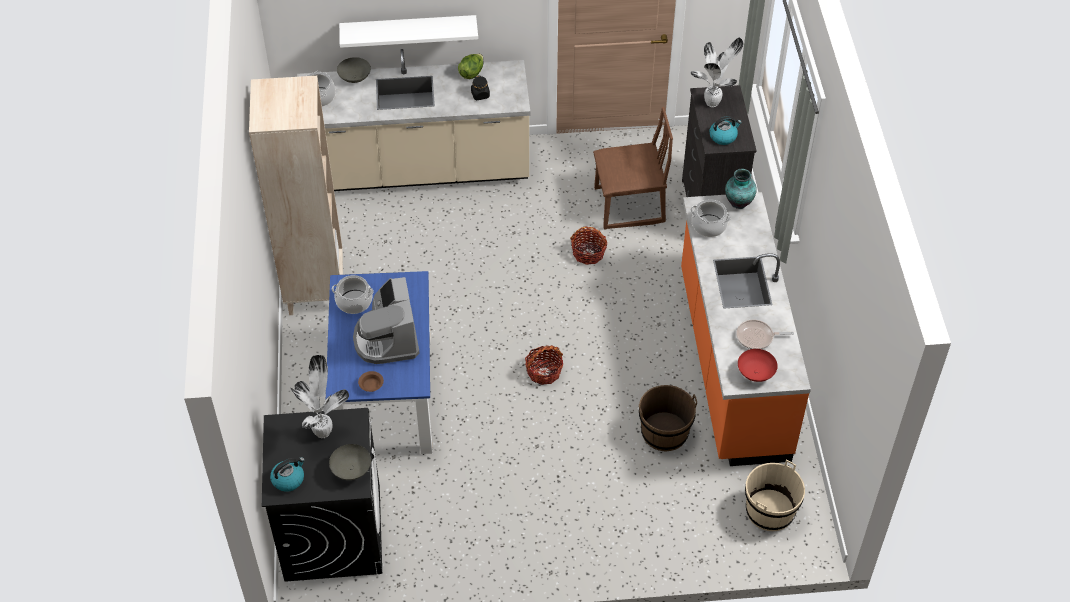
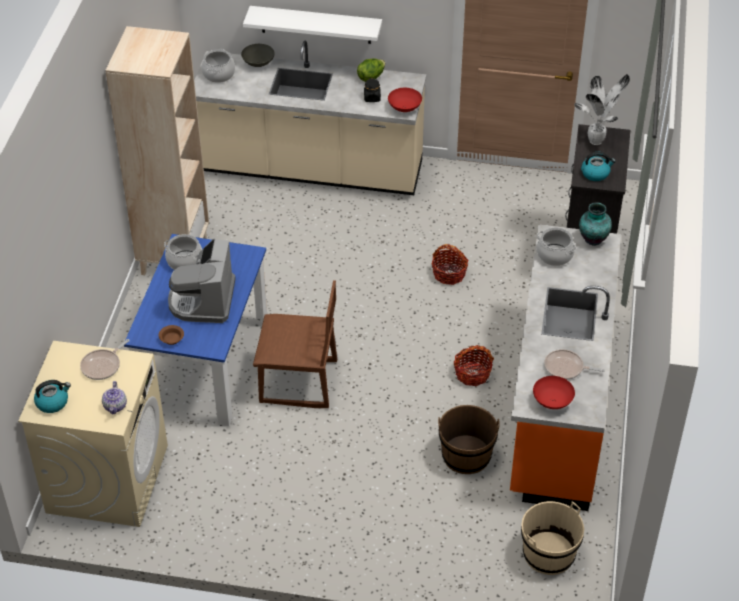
camera: 15 degrees right, 5 degrees down
(323, 431) = (103, 366): potted plant -> frying pan
(332, 532) = (107, 478): black washing machine -> beige washing machine
(352, 469) = (115, 406): grey bowl -> teapot
(515, 100) = (404, 108): none -> red bowl
(544, 372) = (365, 374): basket -> basket (472, 374)
(629, 206) = (505, 238): brown chair -> brown chair (298, 383)

